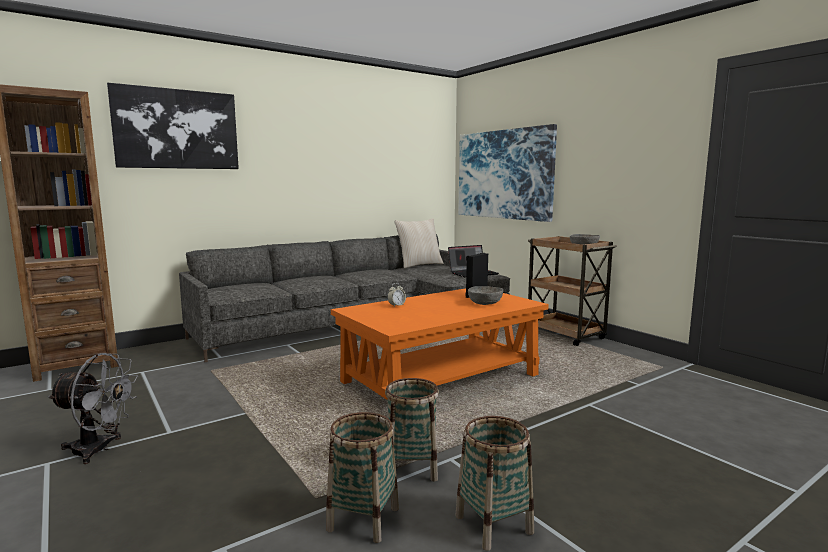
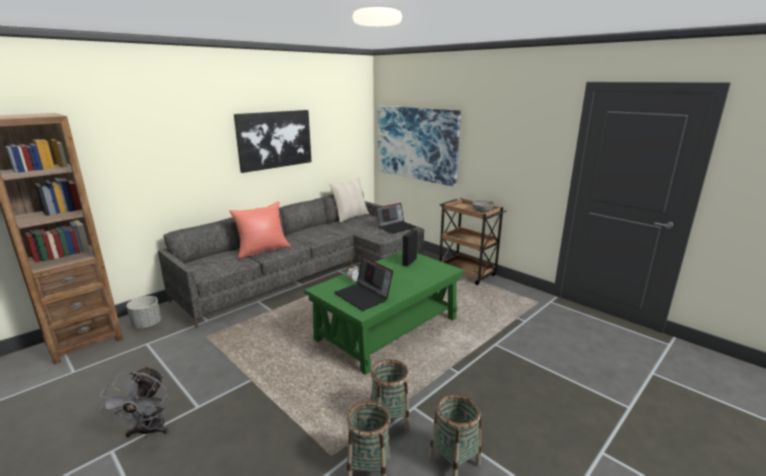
camera: 10 degrees left, 10 degrees up
(99, 449) = (148, 432): grey fan -> grey fan turned 90 degrees clockwise
(151, 356) = (147, 324): none -> grey planter
(177, 129) = (142, 128): picture -> picture (274, 139)
(300, 283) = (262, 250): none -> red pillow
(403, 317) = (364, 296): none -> laptop
(441, 378) = (388, 328): orange coffee table -> green coffee table
(485, 303) = (418, 272): grey bowl -> none

